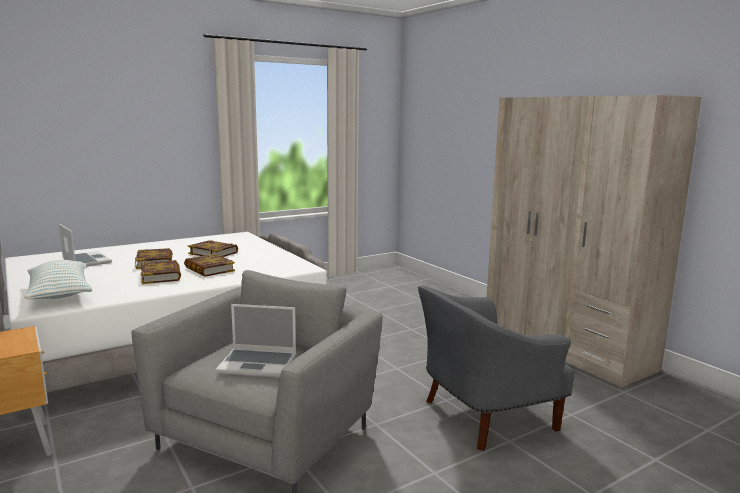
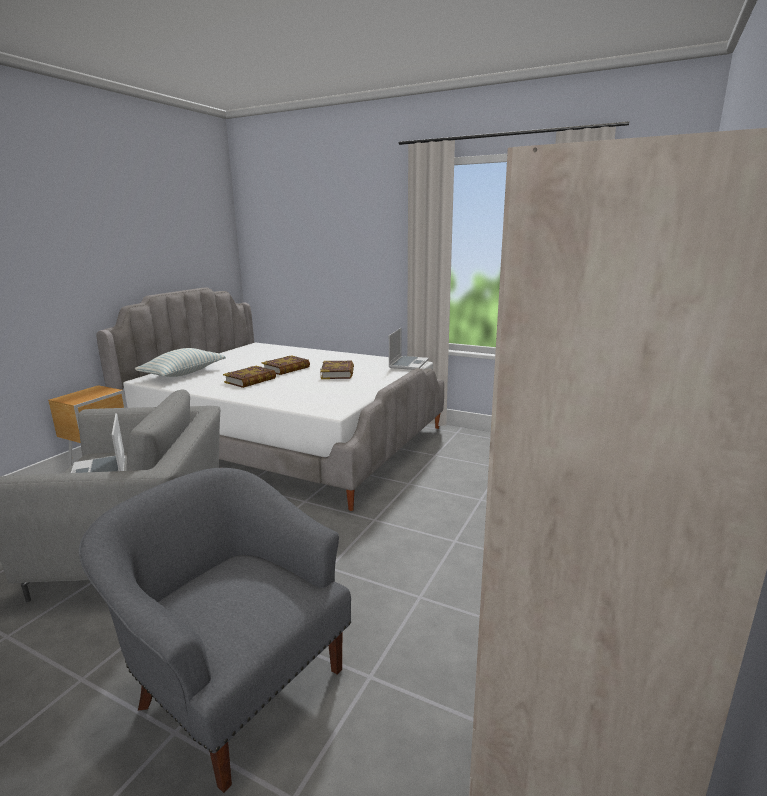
camera: 60 degrees right, 5 degrees up
(85, 261) = (267, 356): laptop -> laptop (408, 364)
(209, 269) = (286, 386): book -> none

